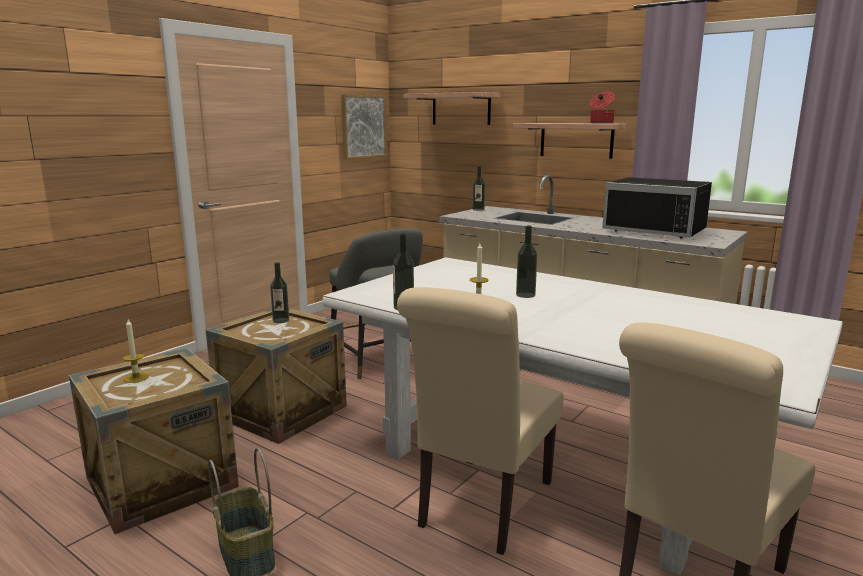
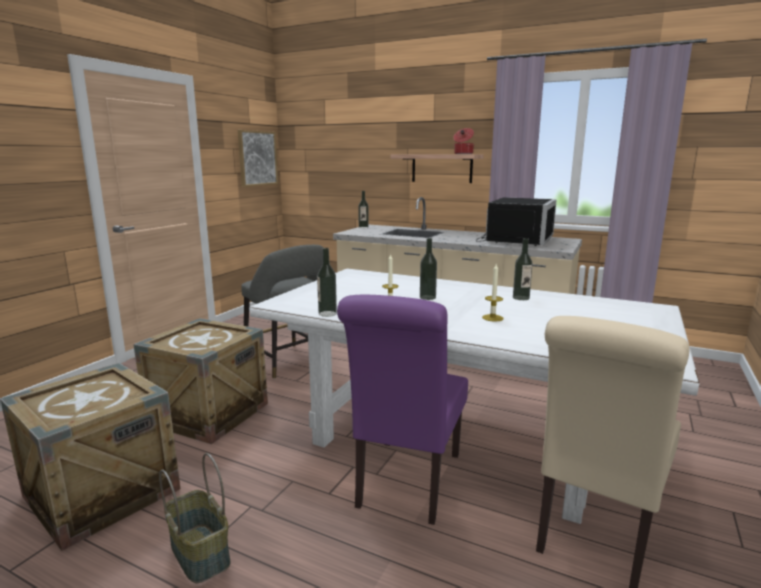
camera: 10 degrees left, 0 degrees up
(136, 377) = (72, 395): candle -> candle (492, 318)
(281, 320) = (204, 331): bottle -> bottle (521, 298)
(461, 109) = (342, 143): shelf -> none
(481, 507) = (406, 484): beige chair -> purple chair
(657, 230) = (514, 240): black microwave -> black microwave turned 90 degrees counterclockwise

